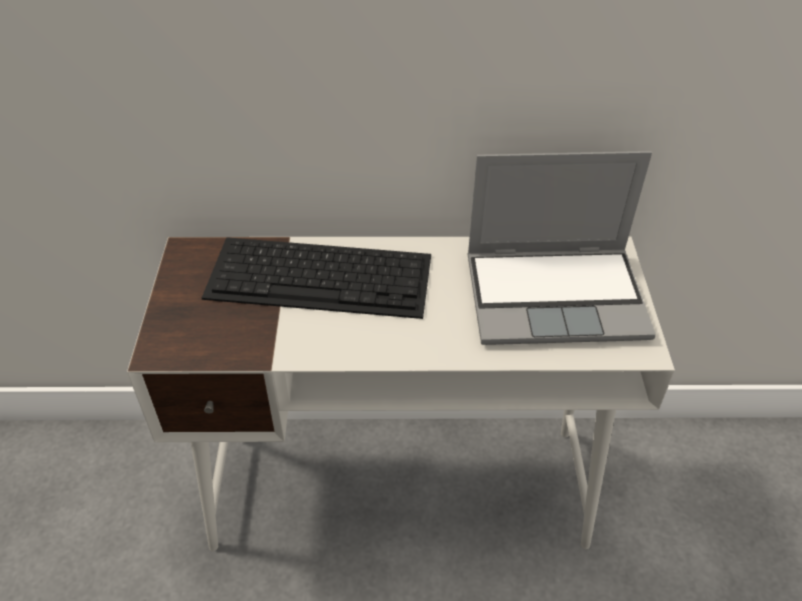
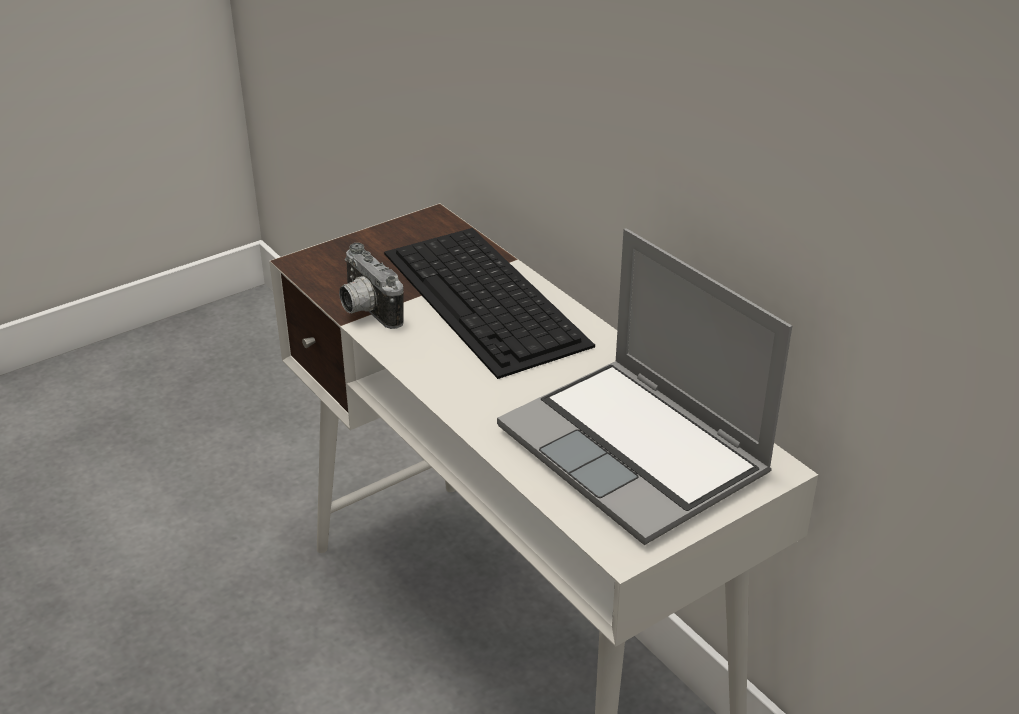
camera: 55 degrees right, 10 degrees down
(267, 346) = (365, 310): none -> camera

